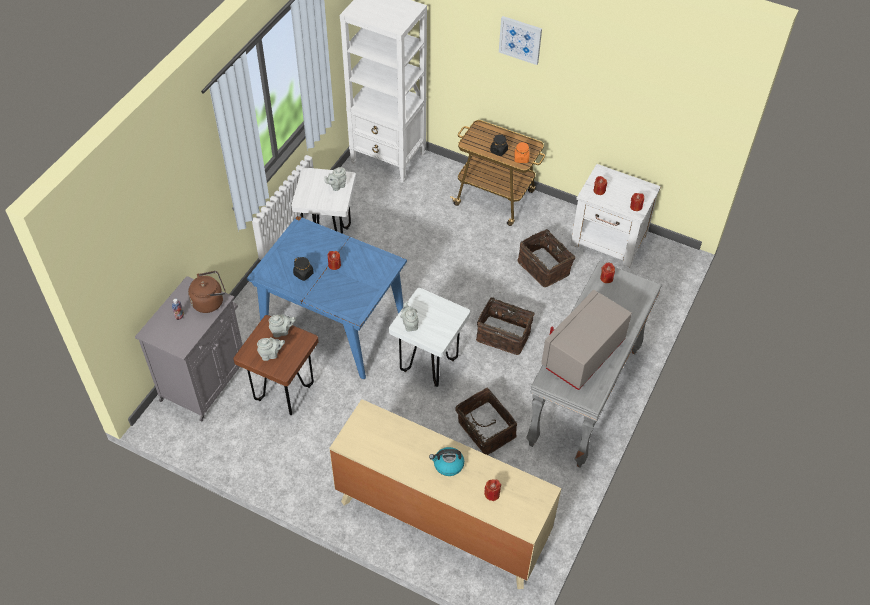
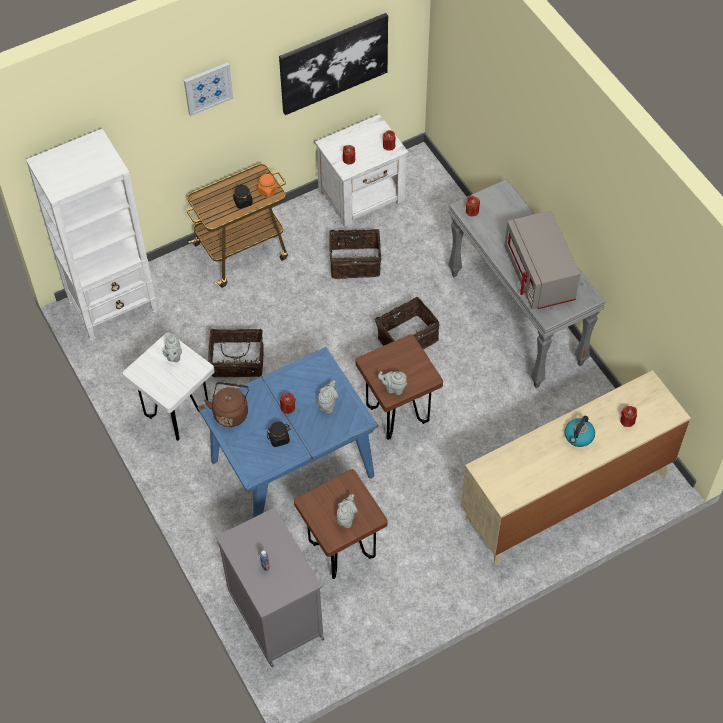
camera: 55 degrees left, 5 degrees up
(210, 301) = (266, 530): brown kettle -> brown kettle (231, 412)
(282, 331) = (325, 495): grey teapot -> grey teapot (328, 404)
(429, 366) = (397, 415): white stool -> brown stool
(485, 430) = (497, 412): basket -> basket (237, 362)
(633, 103) = (333, 63): none -> picture

